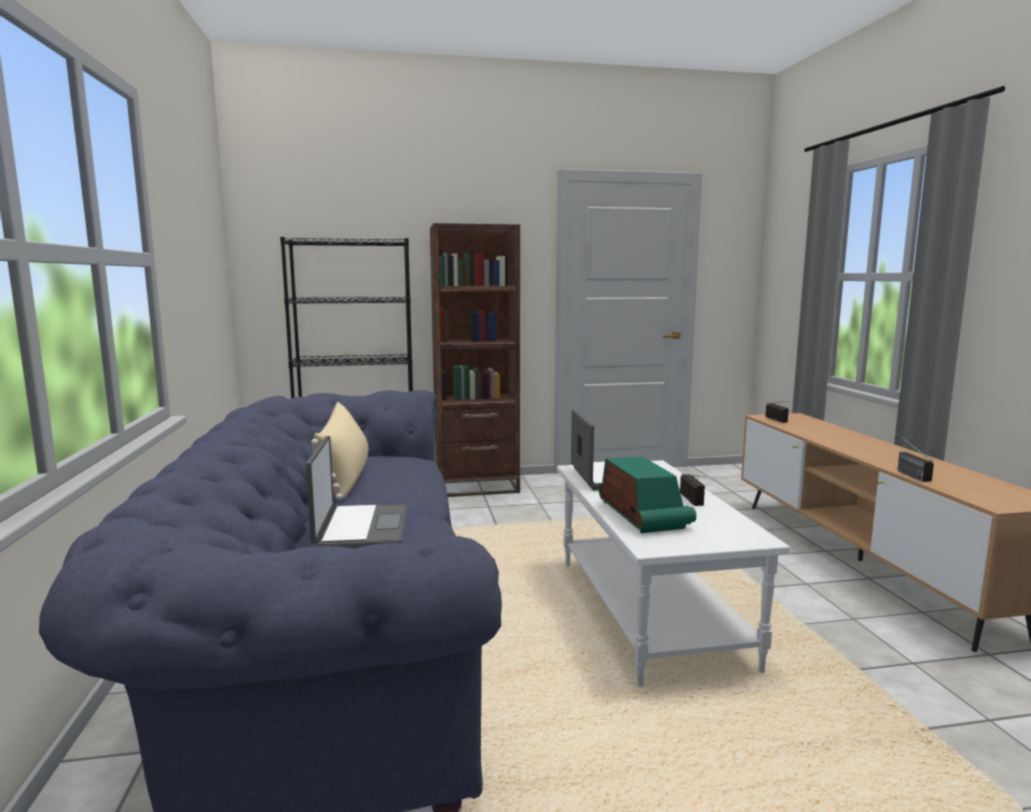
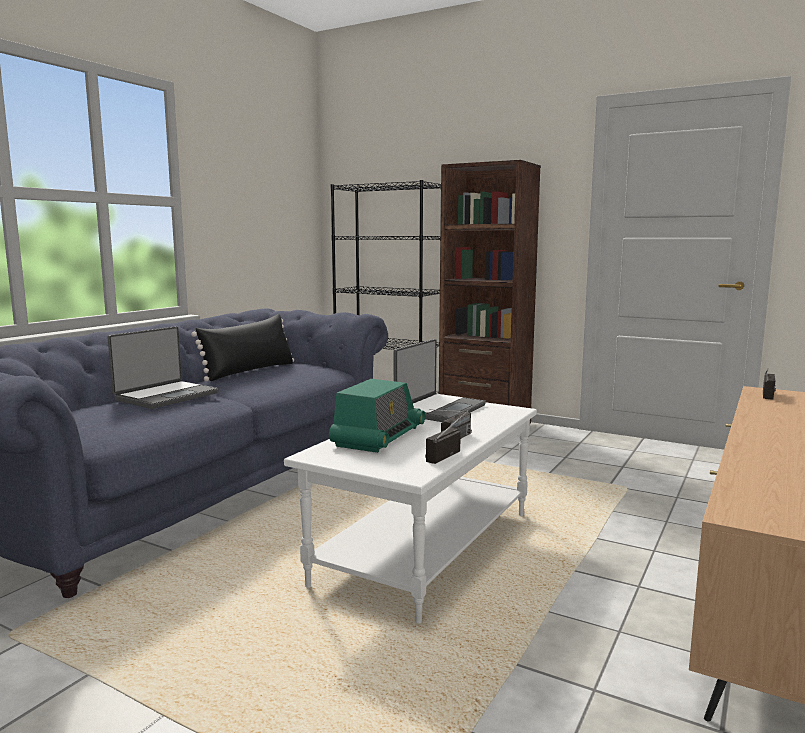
camera: 40 degrees right, 0 degrees up
(344, 477) = (249, 371): beige pillow -> black pillow
(906, 472) = (738, 465): radio -> radio (448, 453)

